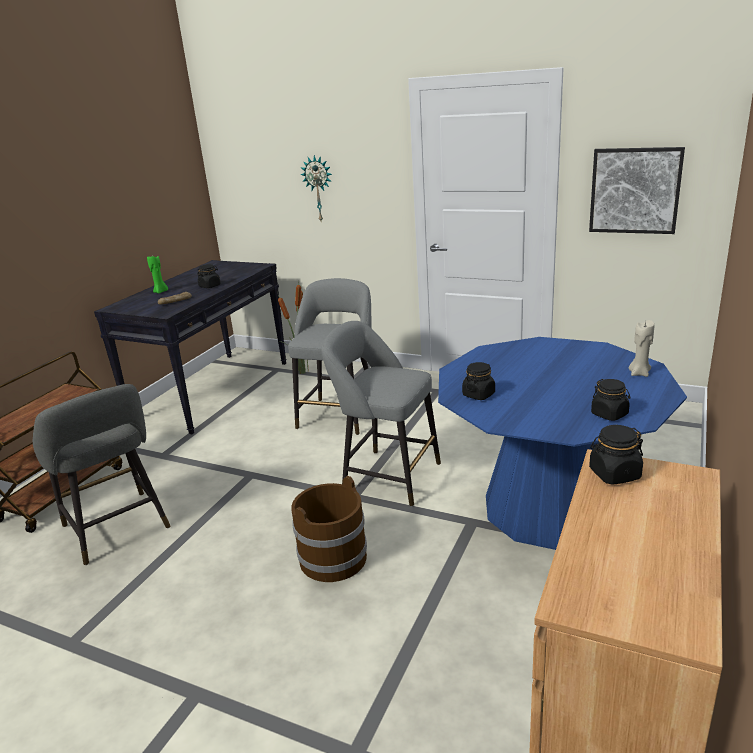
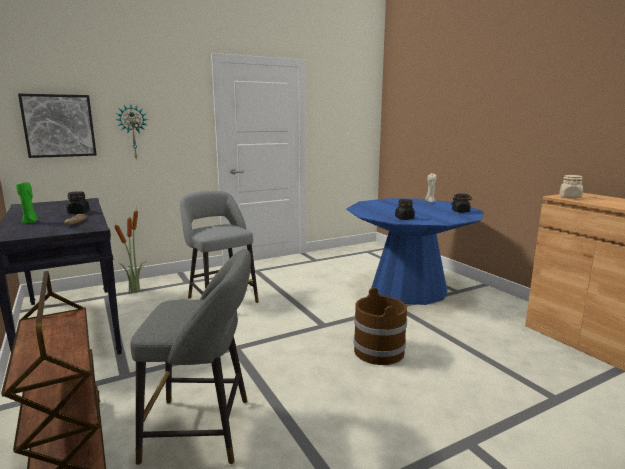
camera: 55 degrees left, 10 degrees down
(386, 476) = (318, 310): grey stool -> none
(614, 474) = (570, 197): black jar -> beige jar
(635, 190) = (342, 129): picture -> picture (59, 126)

